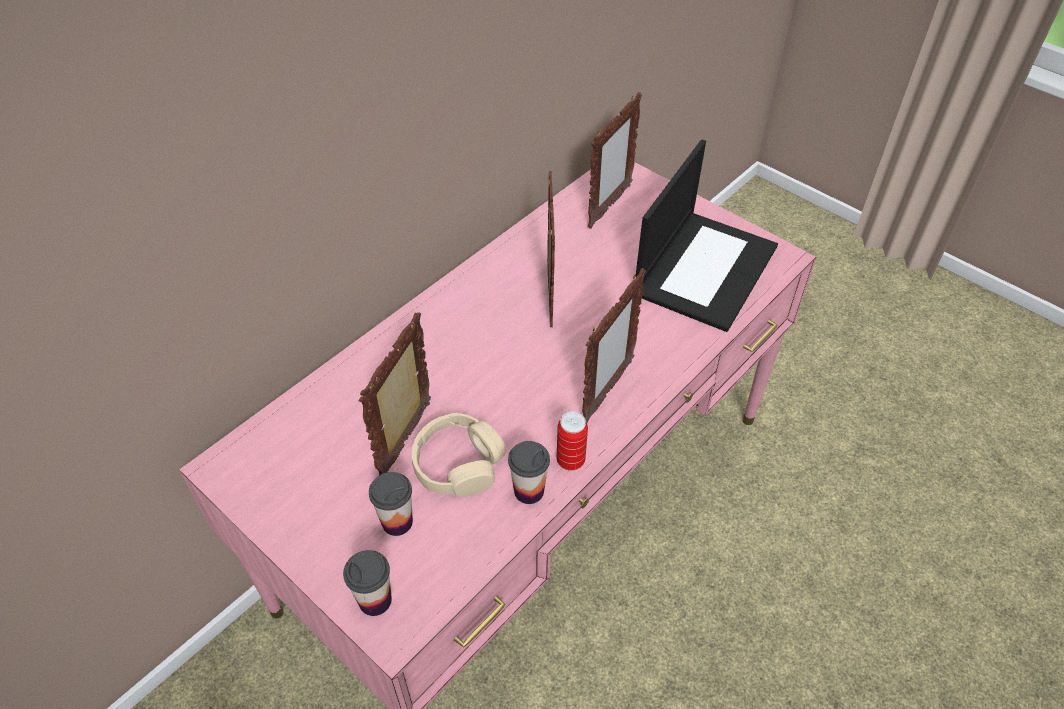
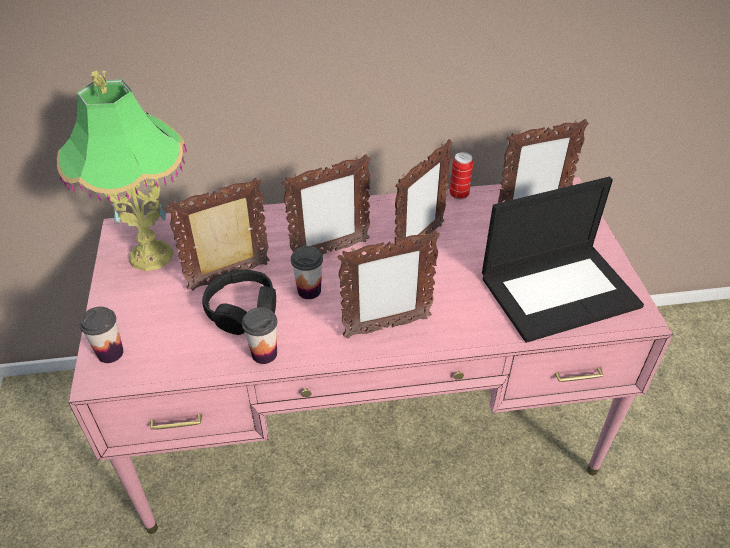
camera: 40 degrees right, 5 degrees down
(292, 472) = (152, 255): none -> table lamp
(397, 522) = (171, 319): cup -> cup (309, 291)
(458, 464) = (242, 309): beige headphones -> black headphones
(476, 352) = (330, 251): none -> picture frame
(570, 460) = (312, 353): can -> can (459, 195)

